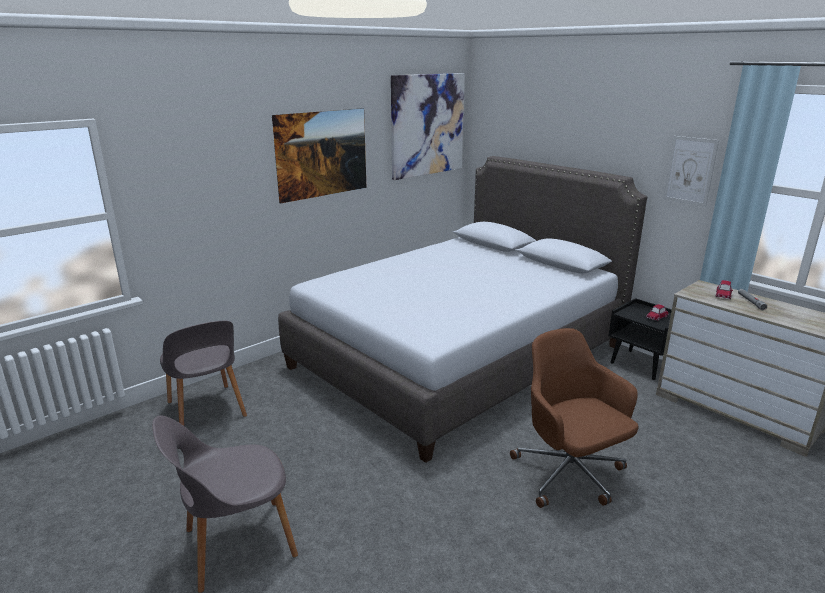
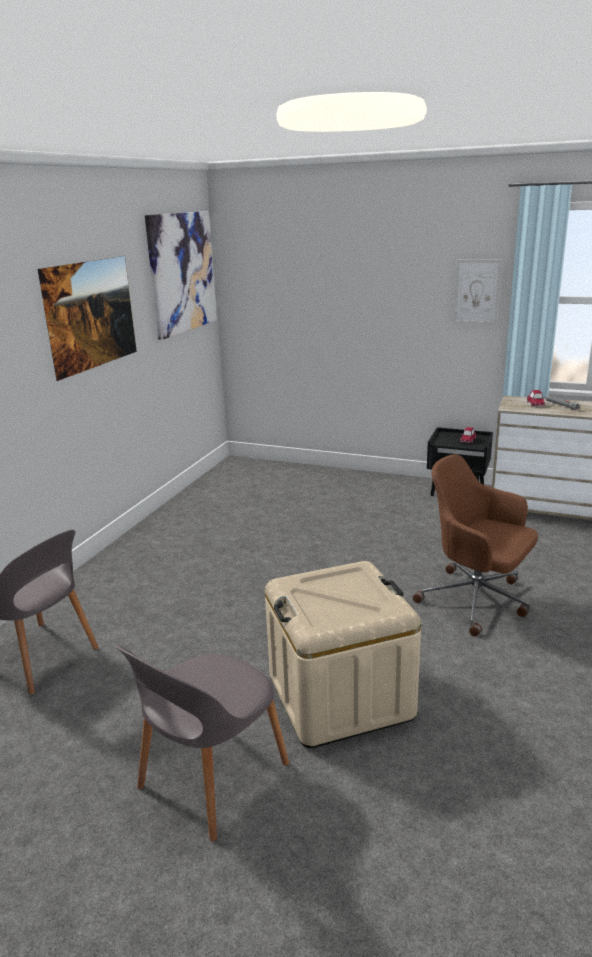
camera: 25 degrees left, 0 degrees up
(380, 517) = (340, 696): none -> beige storage box
(458, 356) = (285, 524): grey bed -> none

